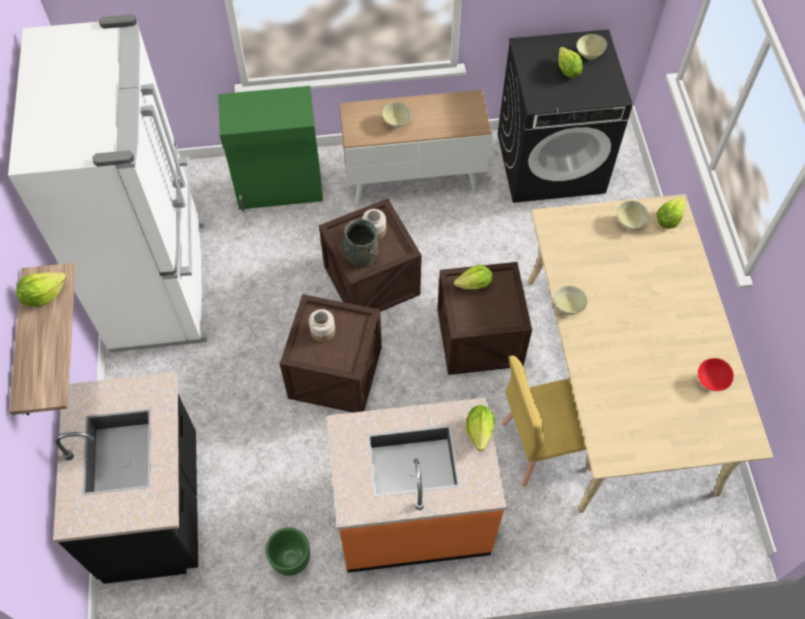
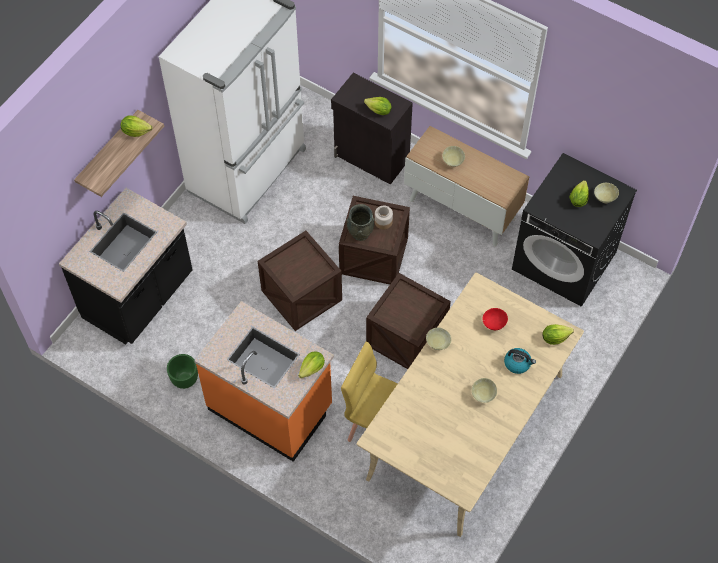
camera: 40 degrees right, 0 degrees up
(280, 188) = (371, 158): green cabinet -> black cabinet
(322, 331) = (298, 260): jar -> none
(474, 285) = (411, 296): lettuce -> lettuce (379, 111)
(629, 223) = (528, 322): beige bowl -> beige bowl (483, 395)
(661, 269) = (517, 363): none -> kettle
(710, 381) = (478, 445): red bowl -> red bowl (494, 323)

